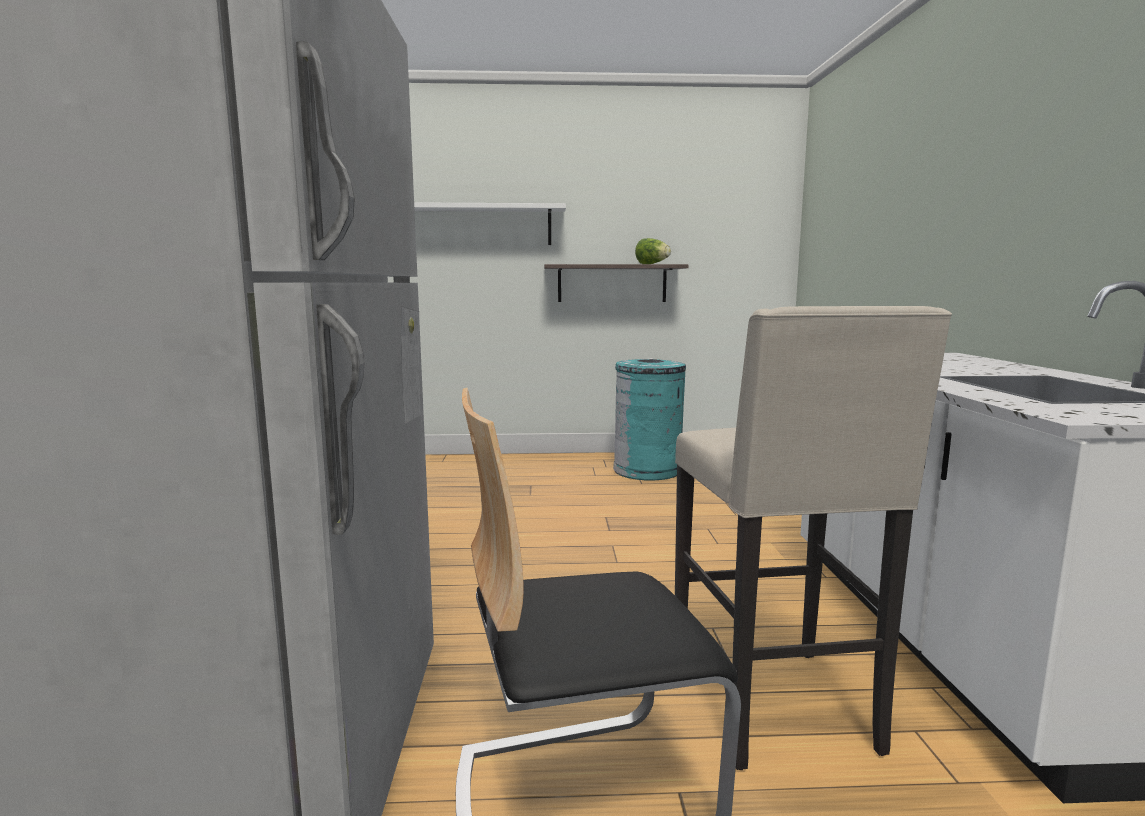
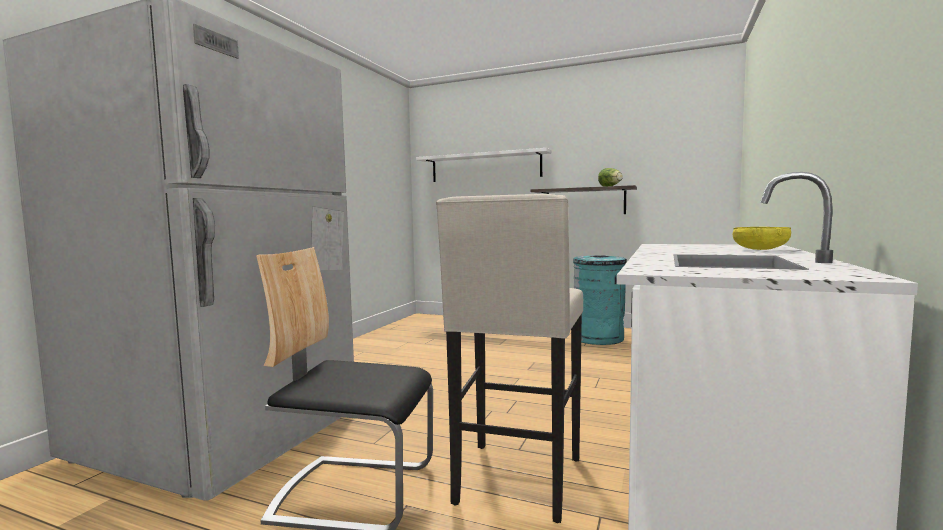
camera: 25 degrees right, 5 degrees down
(983, 363) = (760, 249): none -> yellow bowl

